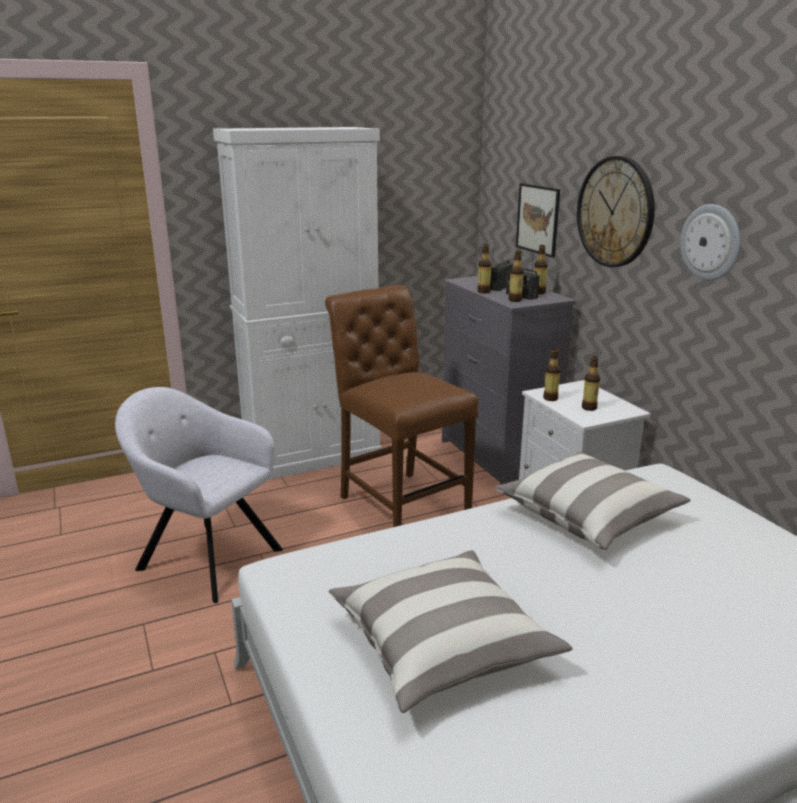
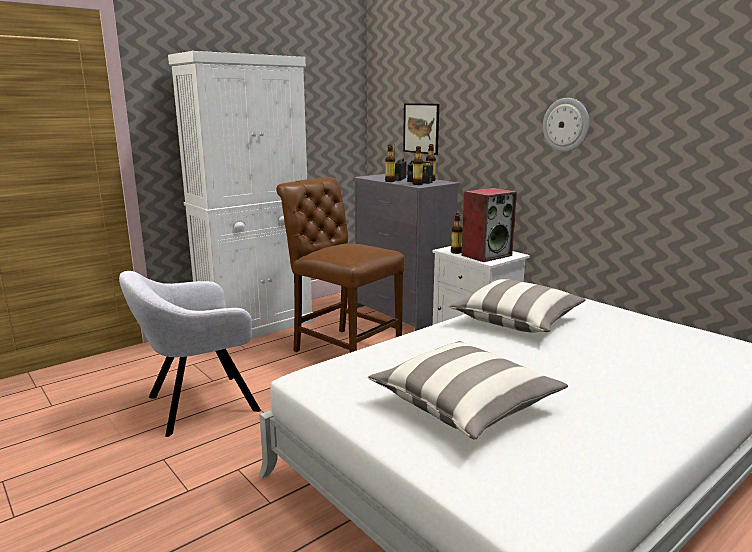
camera: 15 degrees left, 5 degrees down
(205, 557) = (197, 405): grey armchair -> grey armchair turned 45 degrees counterclockwise
(589, 408) = (486, 255): bottle -> speaker
(615, 212) = (487, 114): wall clock -> none

